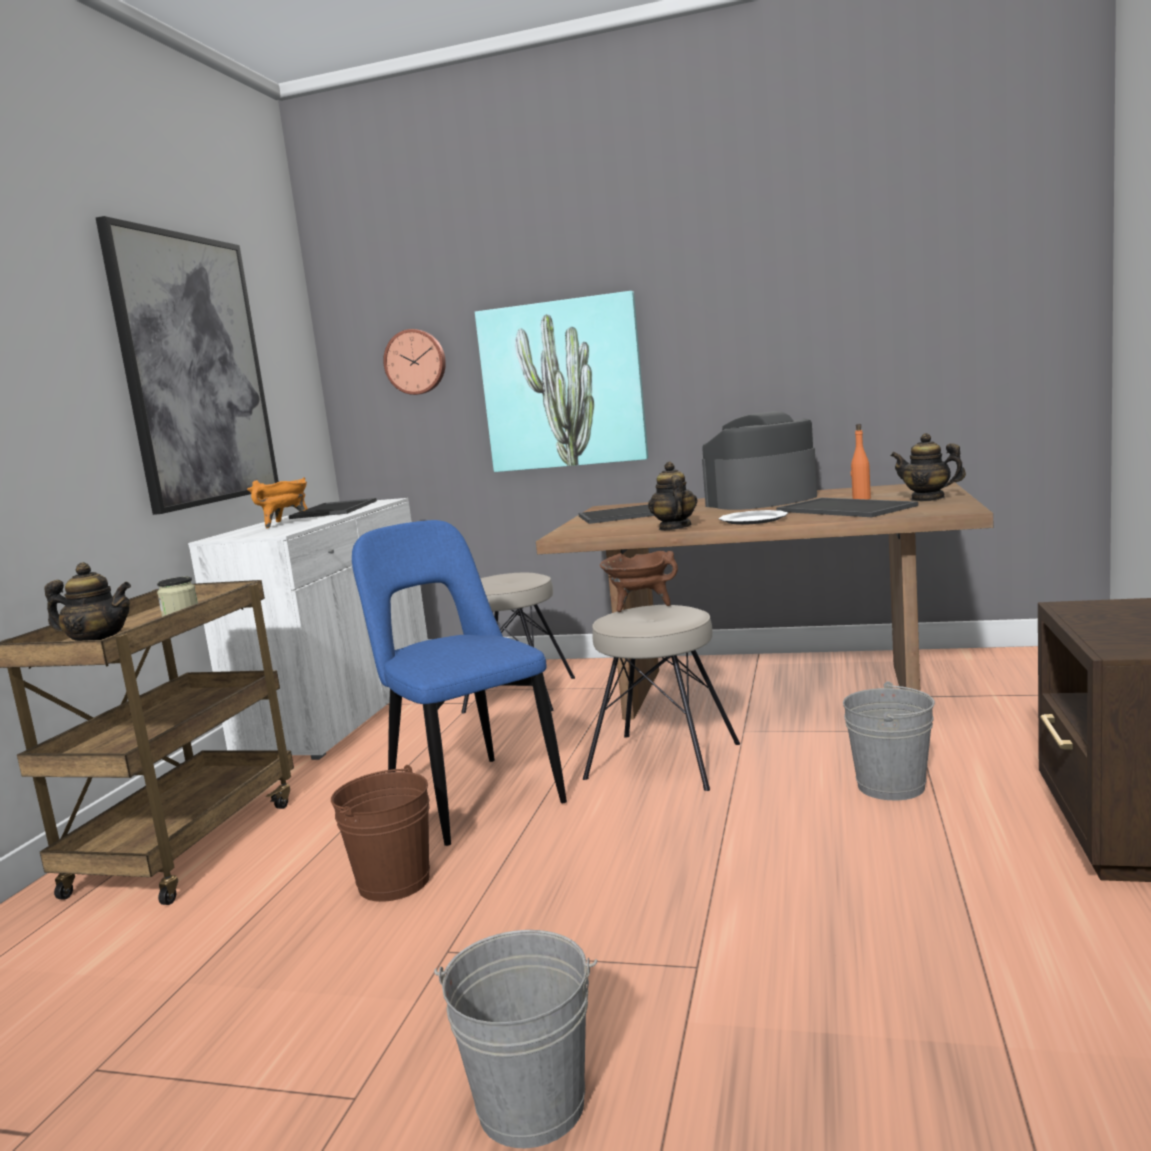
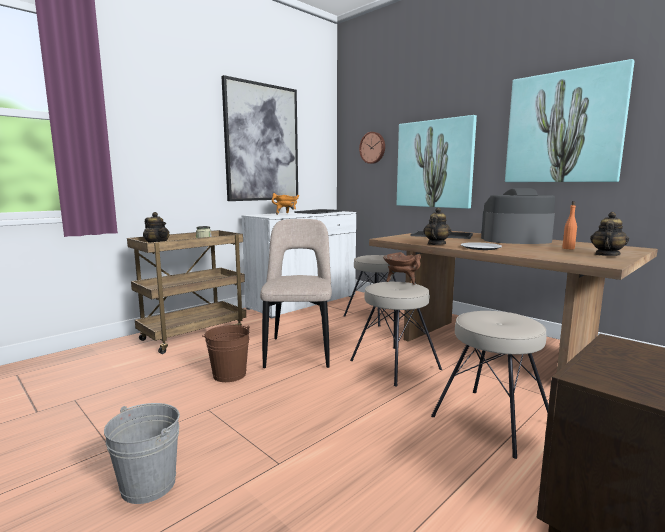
camera: 30 degrees right, 0 degrees up
(469, 795) = (299, 351): blue chair -> beige chair
(787, 309) = (564, 128): none -> picture
(847, 508) = (545, 251): tray -> none
(891, 786) = (491, 421): grey bucket -> beige stool
(927, 499) = (606, 255): teapot -> teapot turned 60 degrees clockwise

